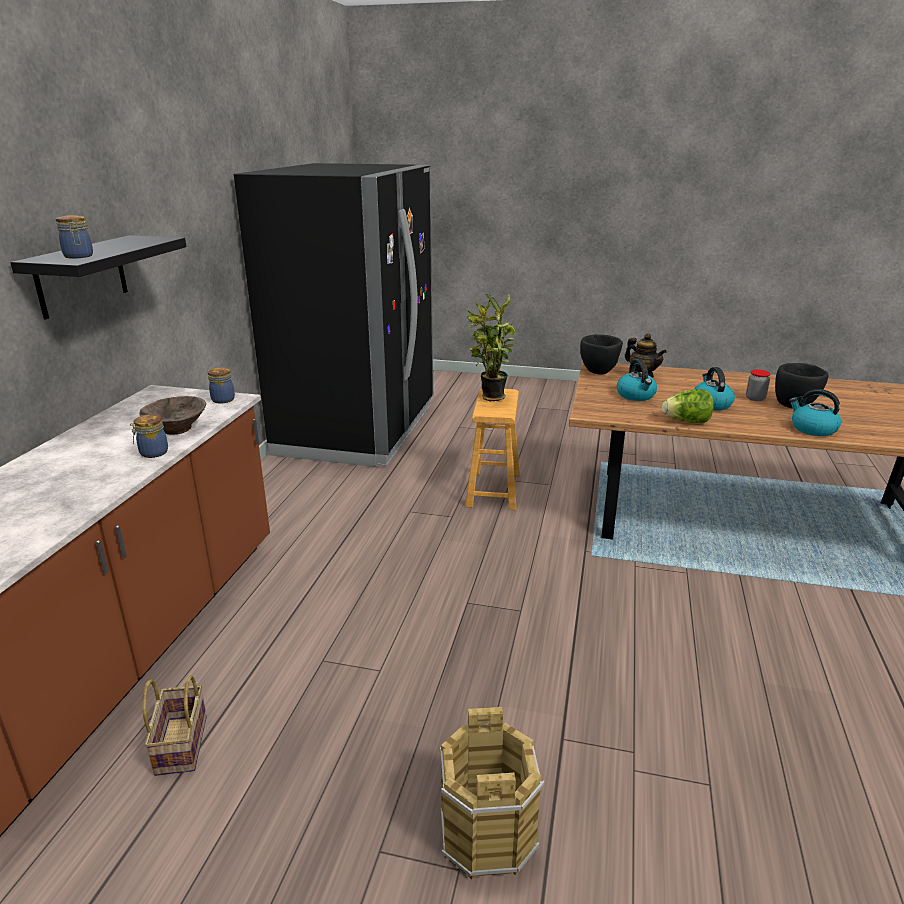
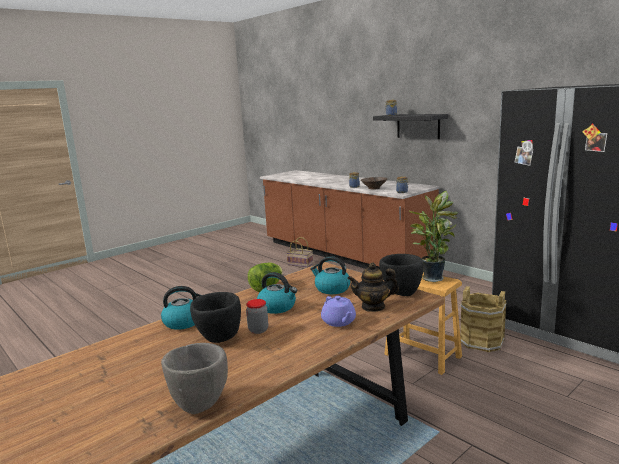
camera: 125 degrees right, 10 degrees down
(488, 833) = (207, 292): brown bucket -> brown bucket (481, 341)
(688, 379) = (339, 322): none -> purple teapot
(846, 386) = (199, 403): none -> grey bowl

